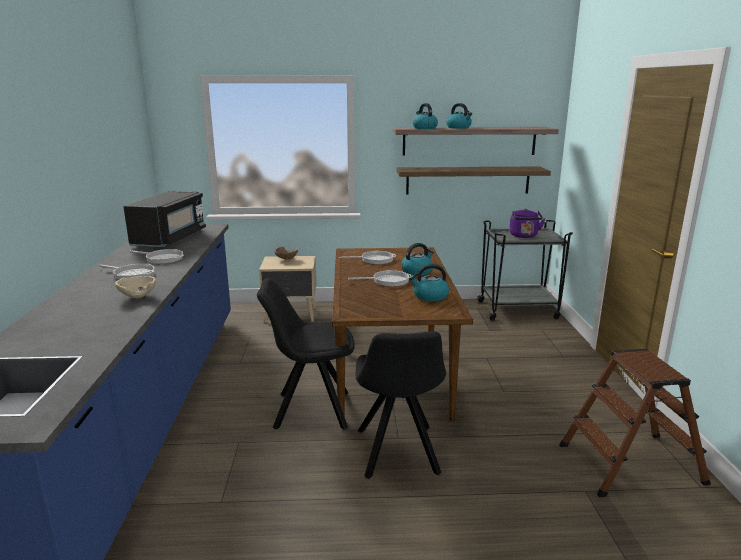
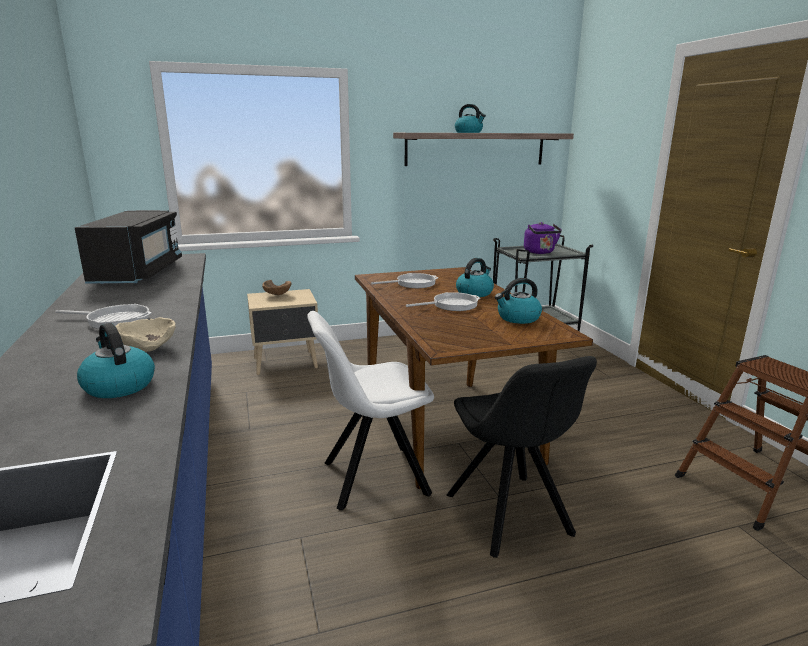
camera: 15 degrees left, 0 degrees up
(162, 258) = (146, 297): frying pan -> none
(311, 410) = (374, 478): black chair -> white chair
(424, 128) = (433, 132): kettle -> kettle (118, 385)
(467, 180) = (474, 193): shelf -> none

